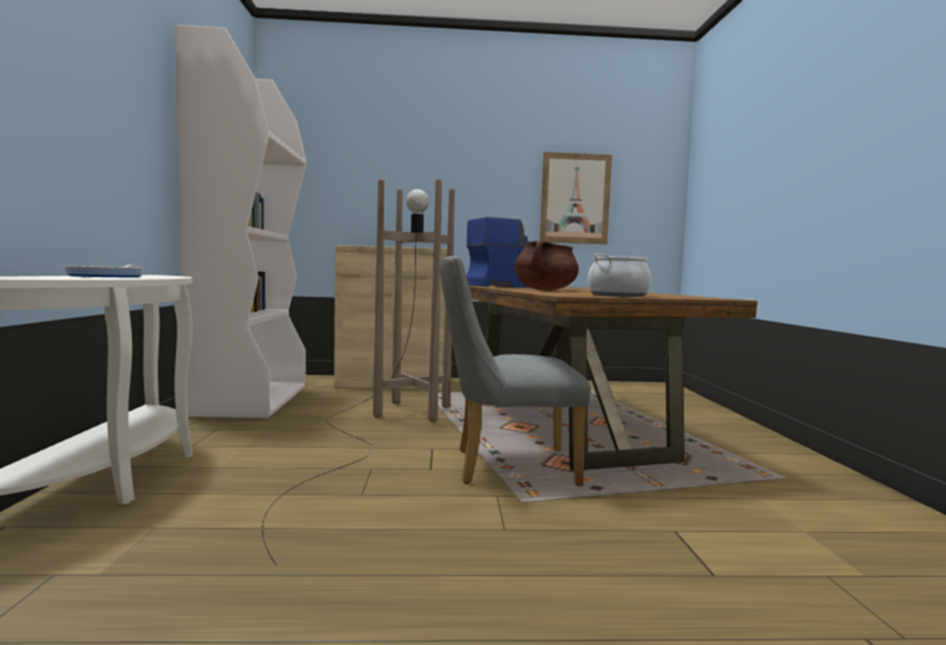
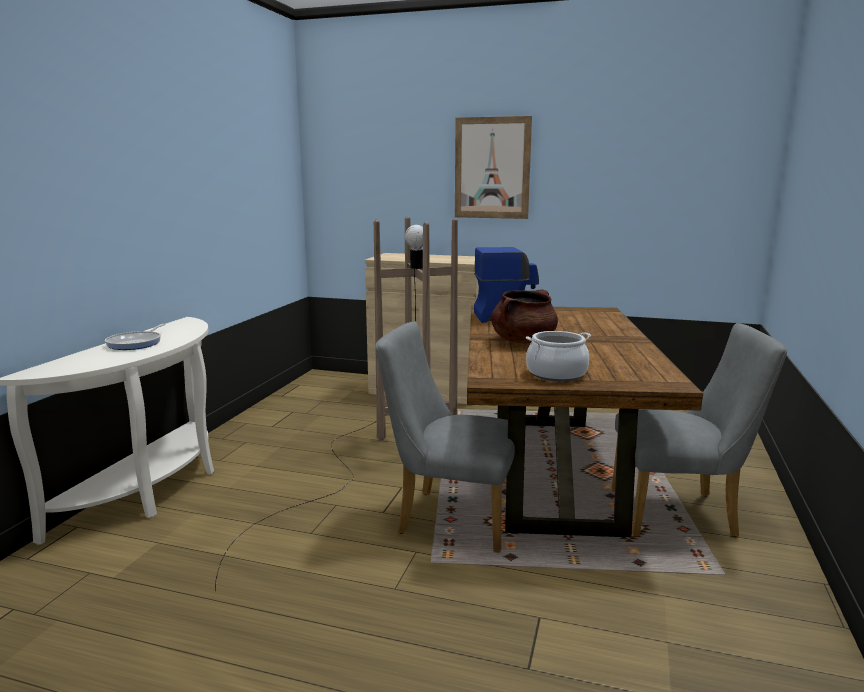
camera: 20 degrees right, 10 degrees up
(251, 400) = (288, 407): white bookcase -> none
(575, 198) = (631, 196): picture -> picture (492, 168)
(703, 443) = (682, 514): none -> grey chair

